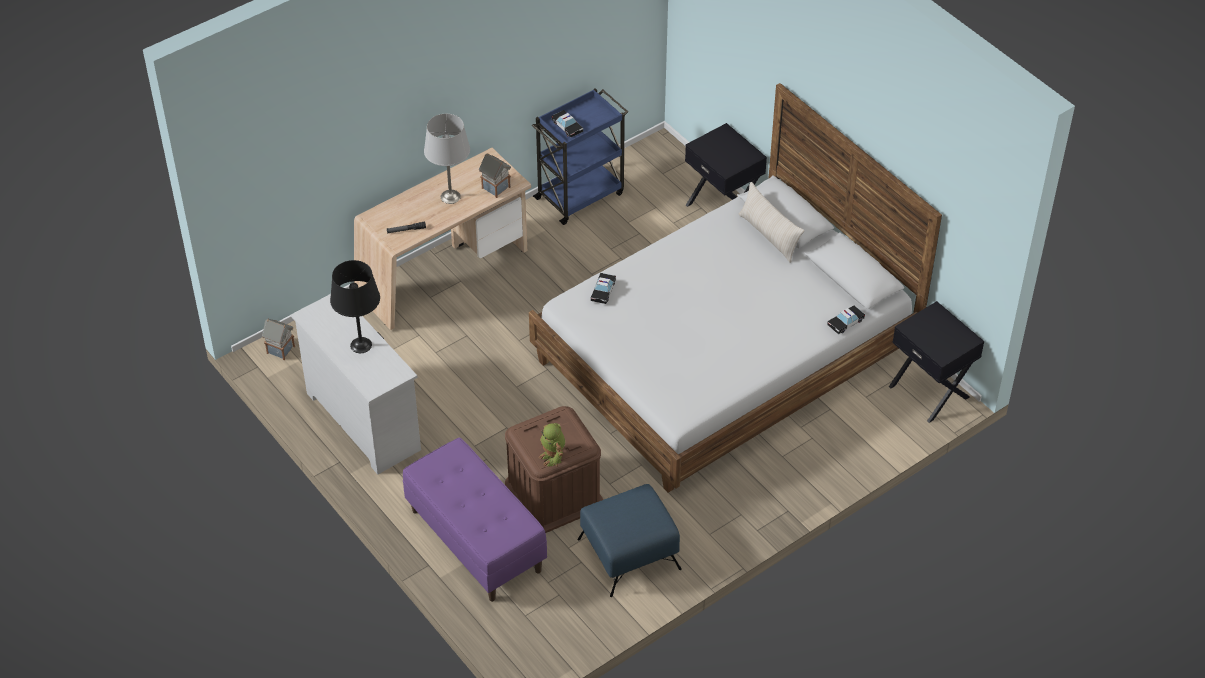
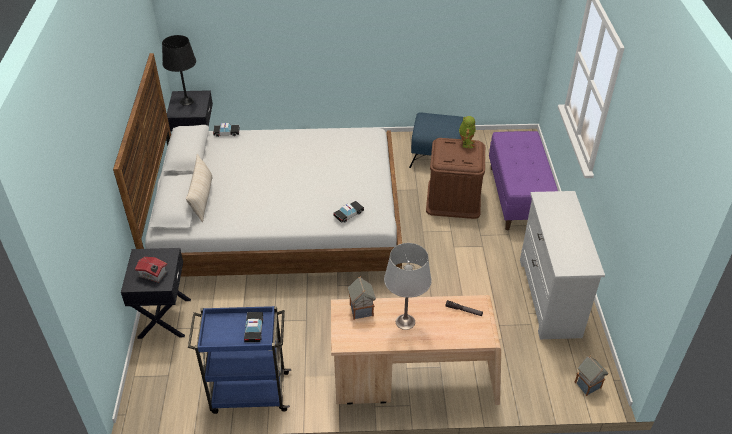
camera: 145 degrees left, 5 degrees down
(361, 345) = (560, 227): black table lamp -> black table lamp (186, 101)
(717, 147) = (153, 275): none -> toy house

